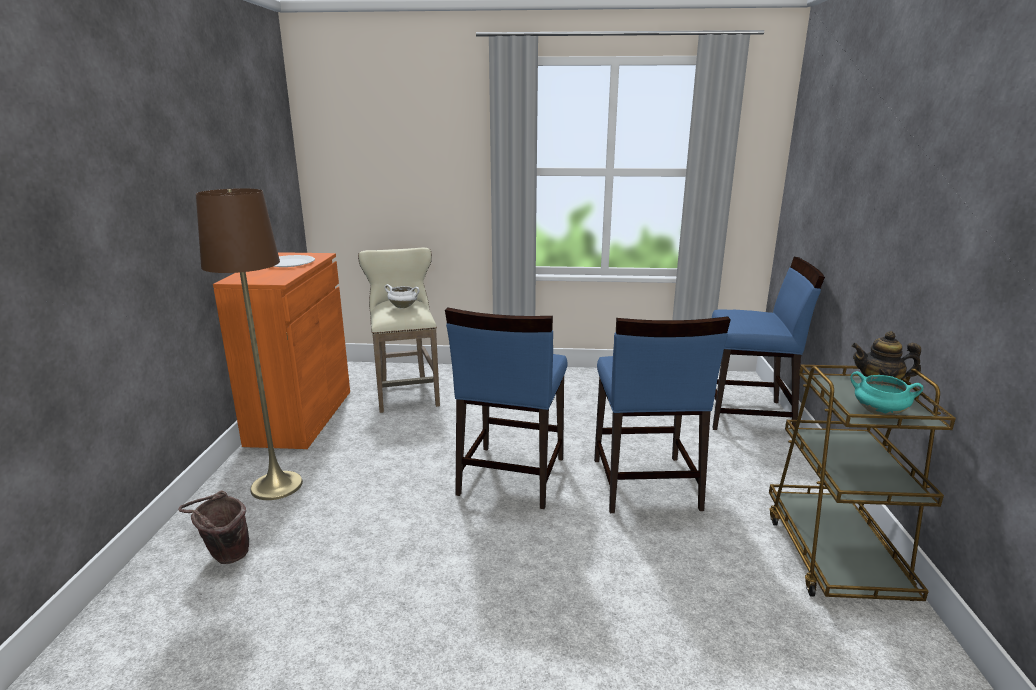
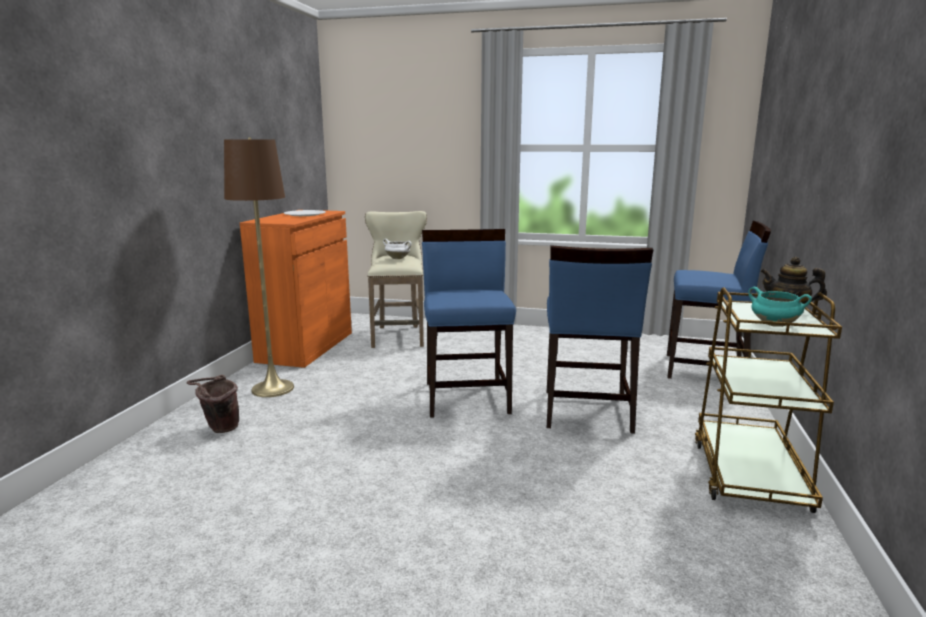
camera: 10 degrees right, 5 degrees down
(510, 476) = (467, 397): blue chair -> blue chair turned 150 degrees clockwise

